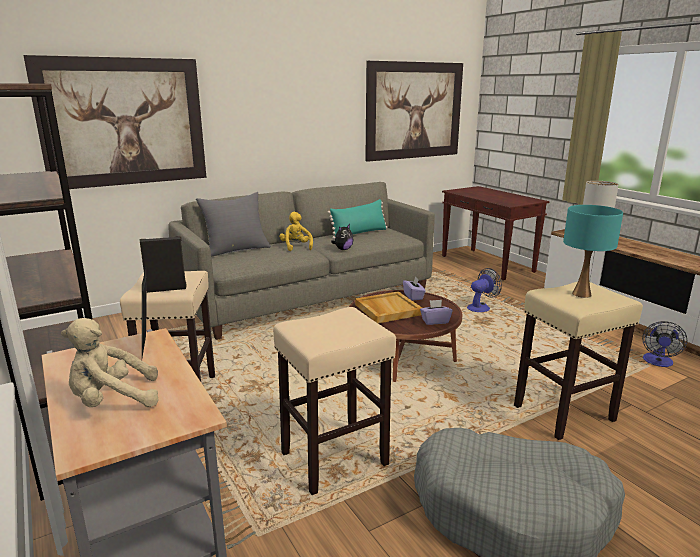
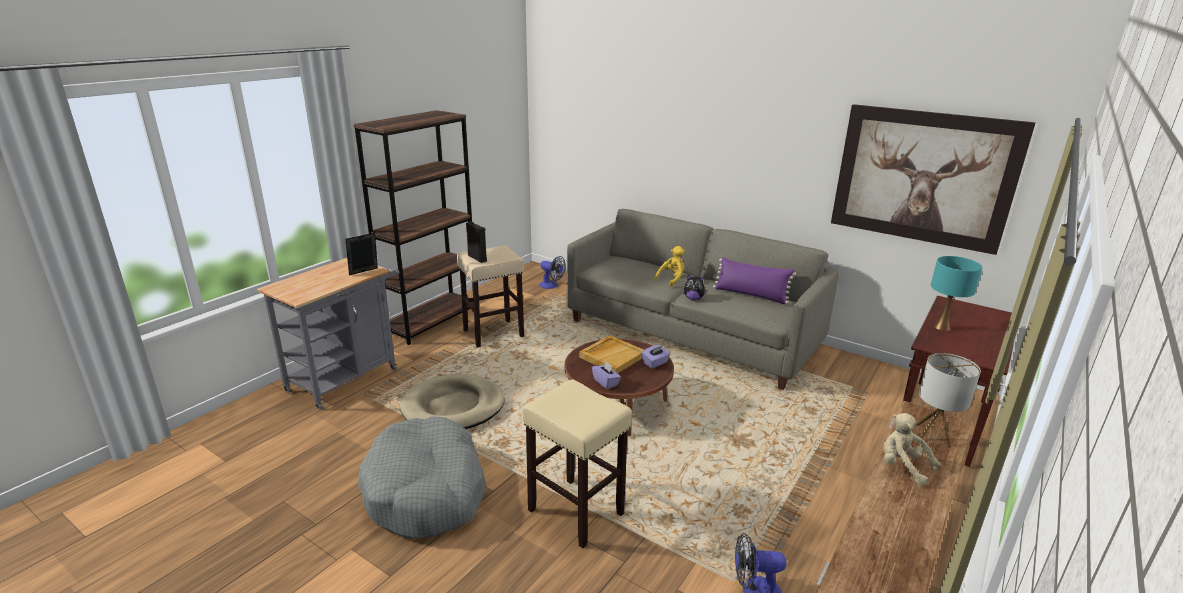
camera: 65 degrees right, 5 degrees up
(112, 401) = (309, 281): beige plush toy -> beige plush toy (902, 467)
(124, 122) = (606, 133): picture -> none
(236, 250) = (636, 261): grey pillow -> none
(335, 458) = (453, 407): beige stool -> beige dog bed
(359, 233) = (751, 295): turquoise pillow -> purple pillow
(481, 307) = (780, 435): fan -> fan (552, 286)
(581, 294) = (582, 405): turquoise table lamp -> turquoise table lamp (942, 327)

